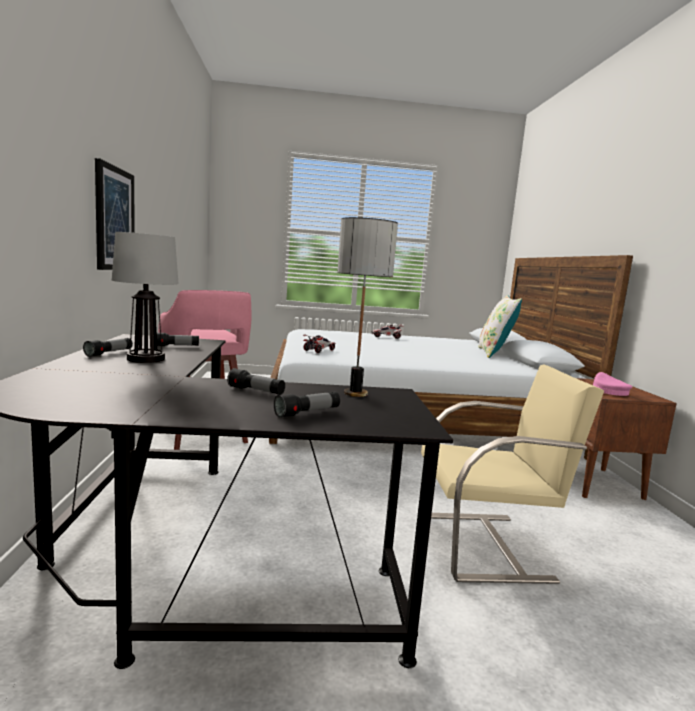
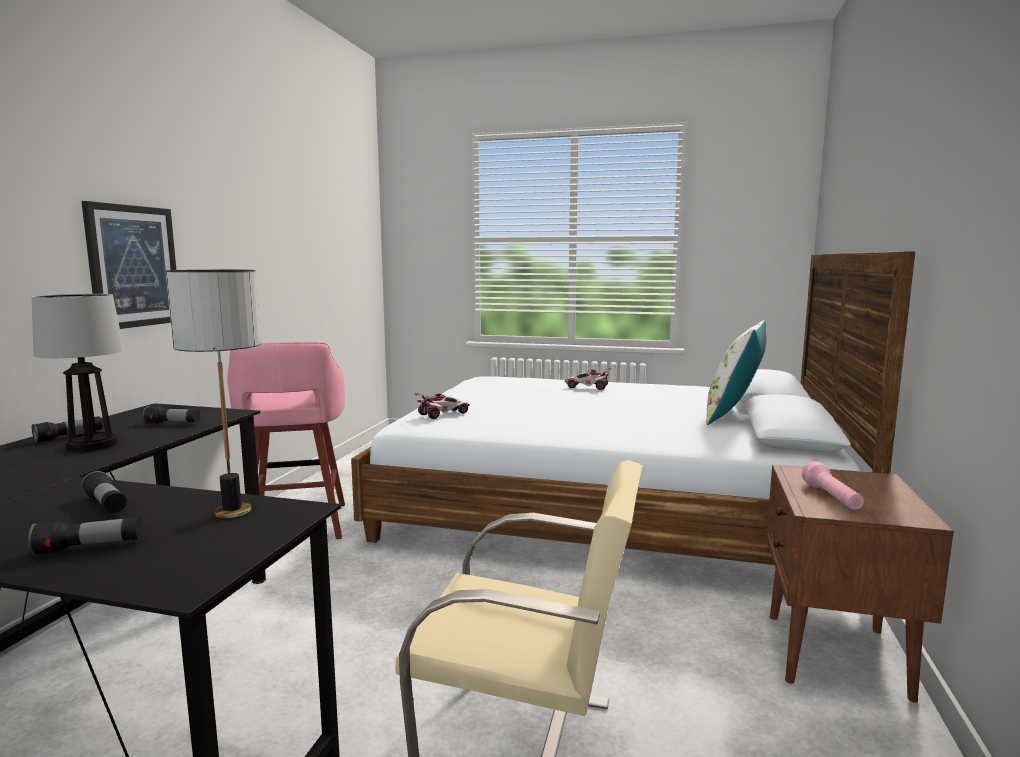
camera: 20 degrees right, 0 degrees up
(607, 391) = (832, 498): pink cap -> pink flashlight

